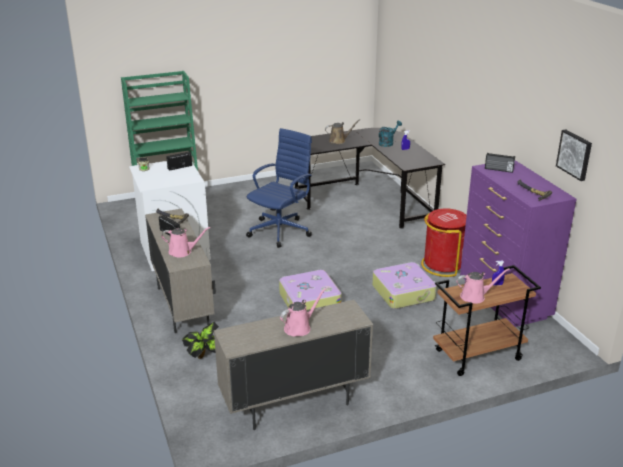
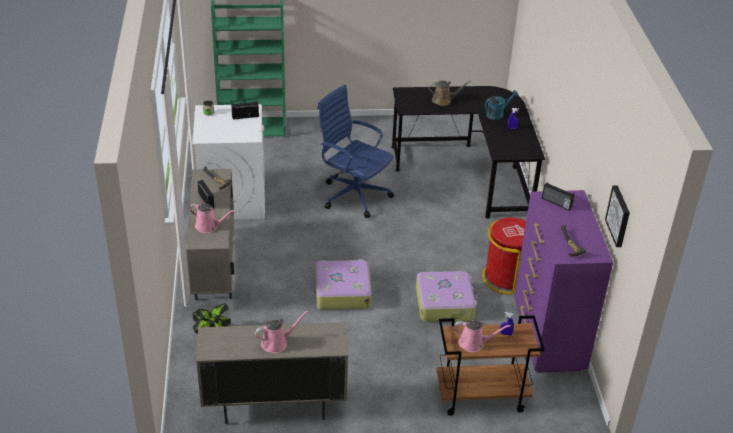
camera: 15 degrees right, 10 degrees up
(281, 230) = (354, 194): blue office chair -> blue office chair turned 105 degrees counterclockwise

